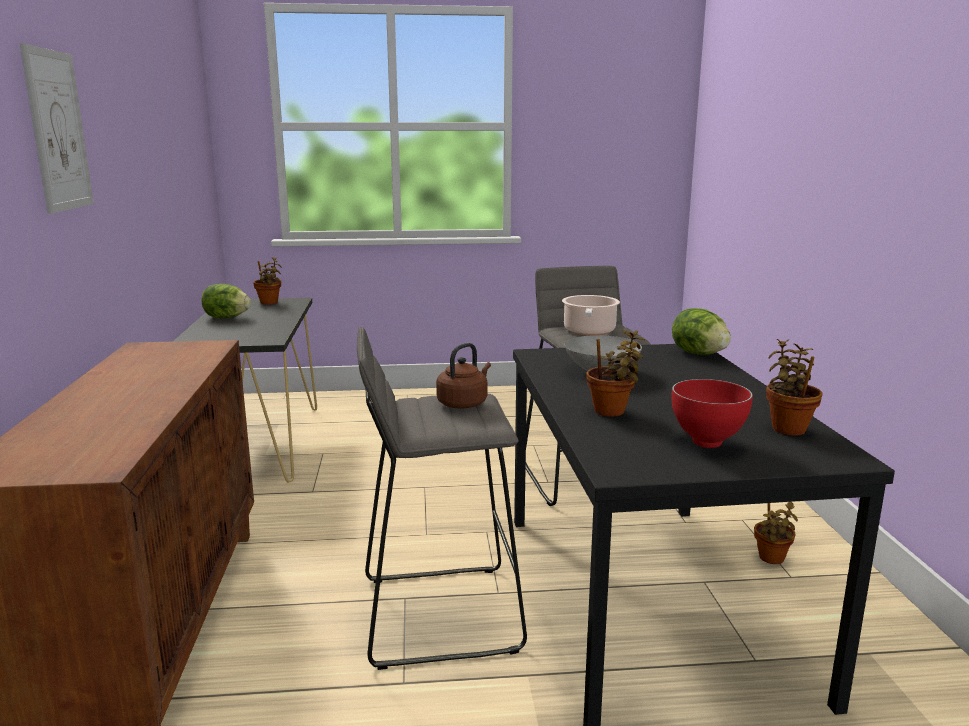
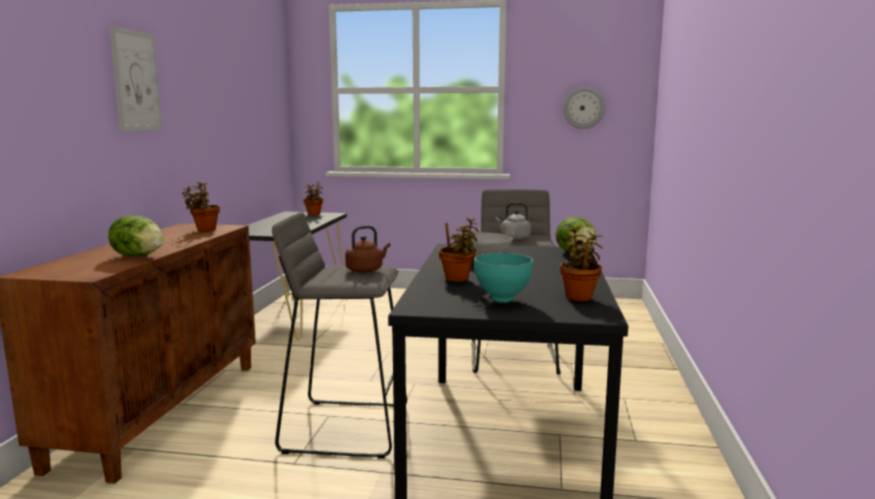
camera: 15 degrees right, 5 degrees down
(227, 318) = (276, 221): lettuce -> lettuce (138, 256)
(589, 331) = (514, 238): cooking pot -> grey kettle
(610, 151) = (584, 108): none -> wall clock
(708, 443) = (504, 300): red bowl -> turquoise bowl
(771, 559) = (628, 427): potted plant -> potted plant (204, 230)

